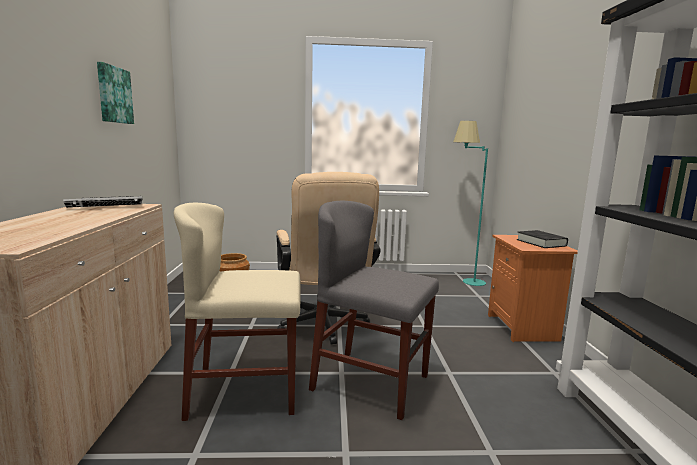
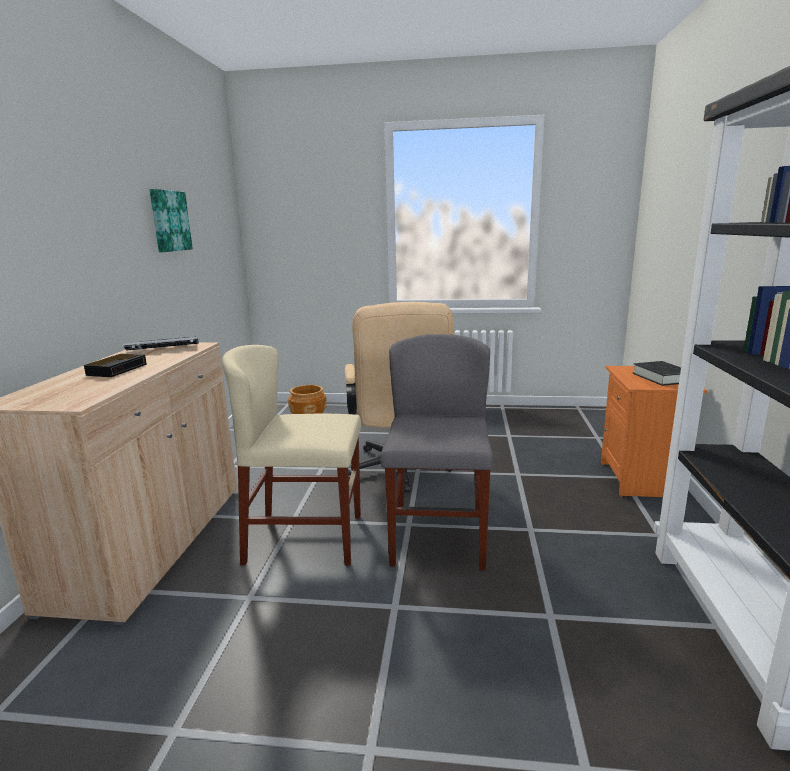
camera: 10 degrees right, 5 degrees up
(59, 221) = (118, 369): none -> alarm clock
(370, 382) = (438, 536): grey chair -> grey chair turned 60 degrees clockwise
(463, 281) = (584, 418): turquoise floor lamp -> none

